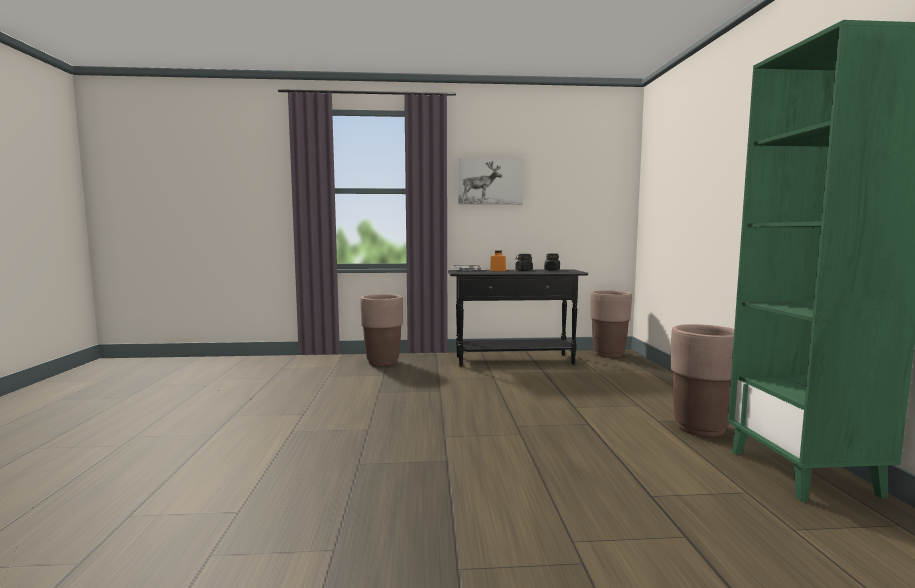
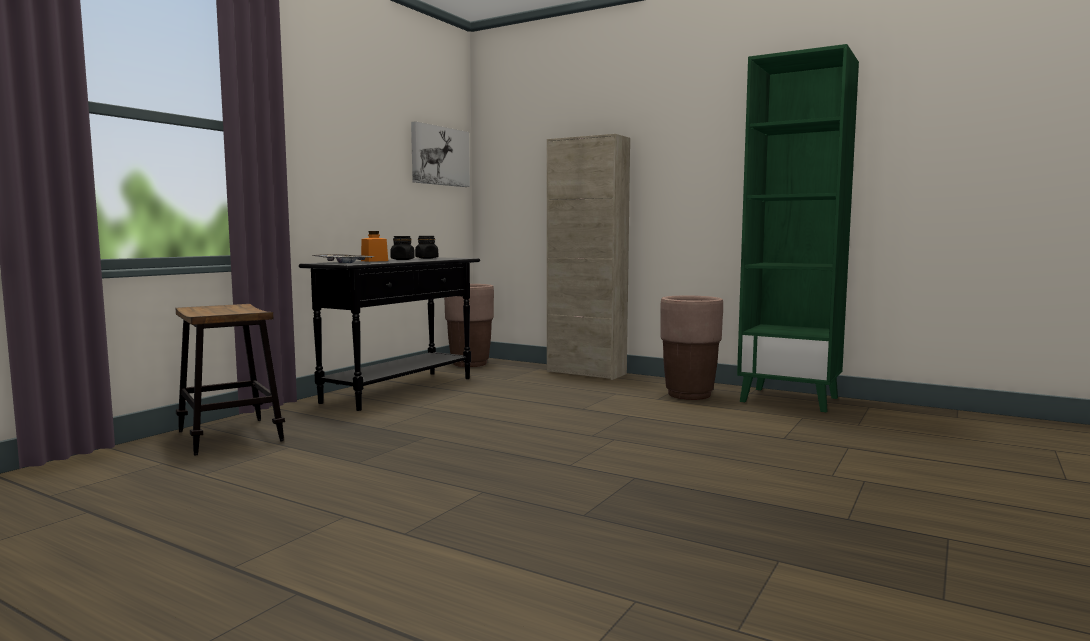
camera: 55 degrees left, 0 degrees up
(383, 362) = (230, 436): brown planter -> stool
(490, 181) = (329, 126): picture -> picture (439, 156)
(672, 383) = (586, 373): none -> beige cabinet

